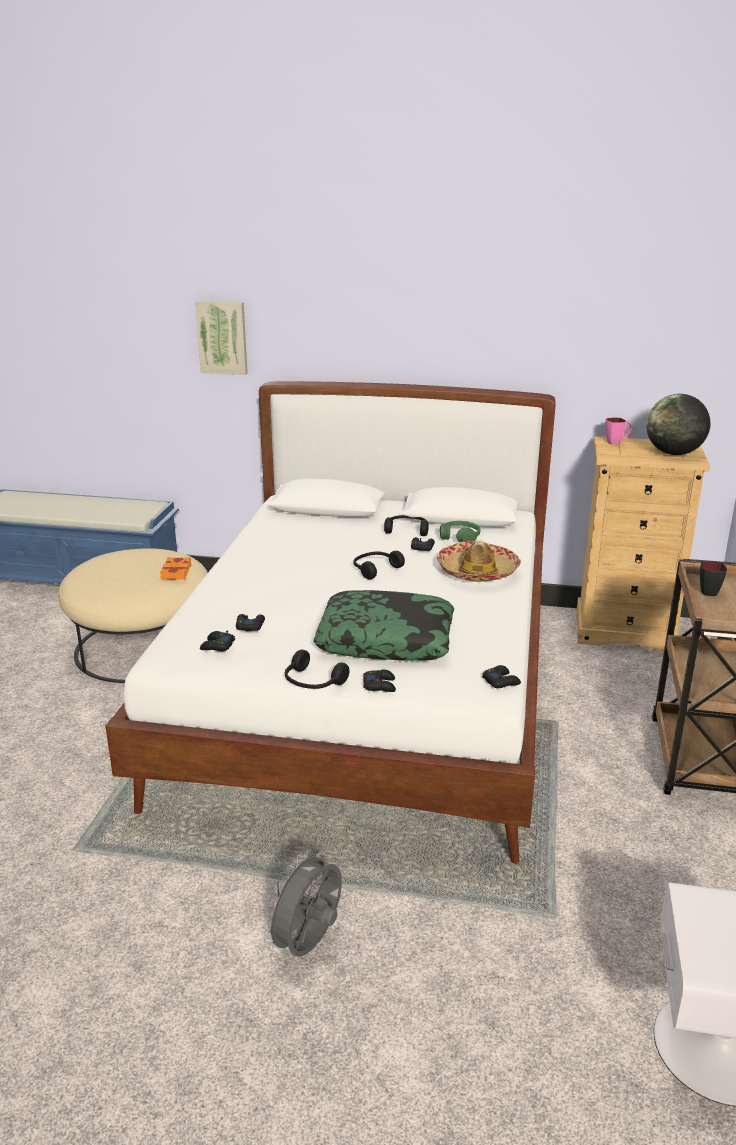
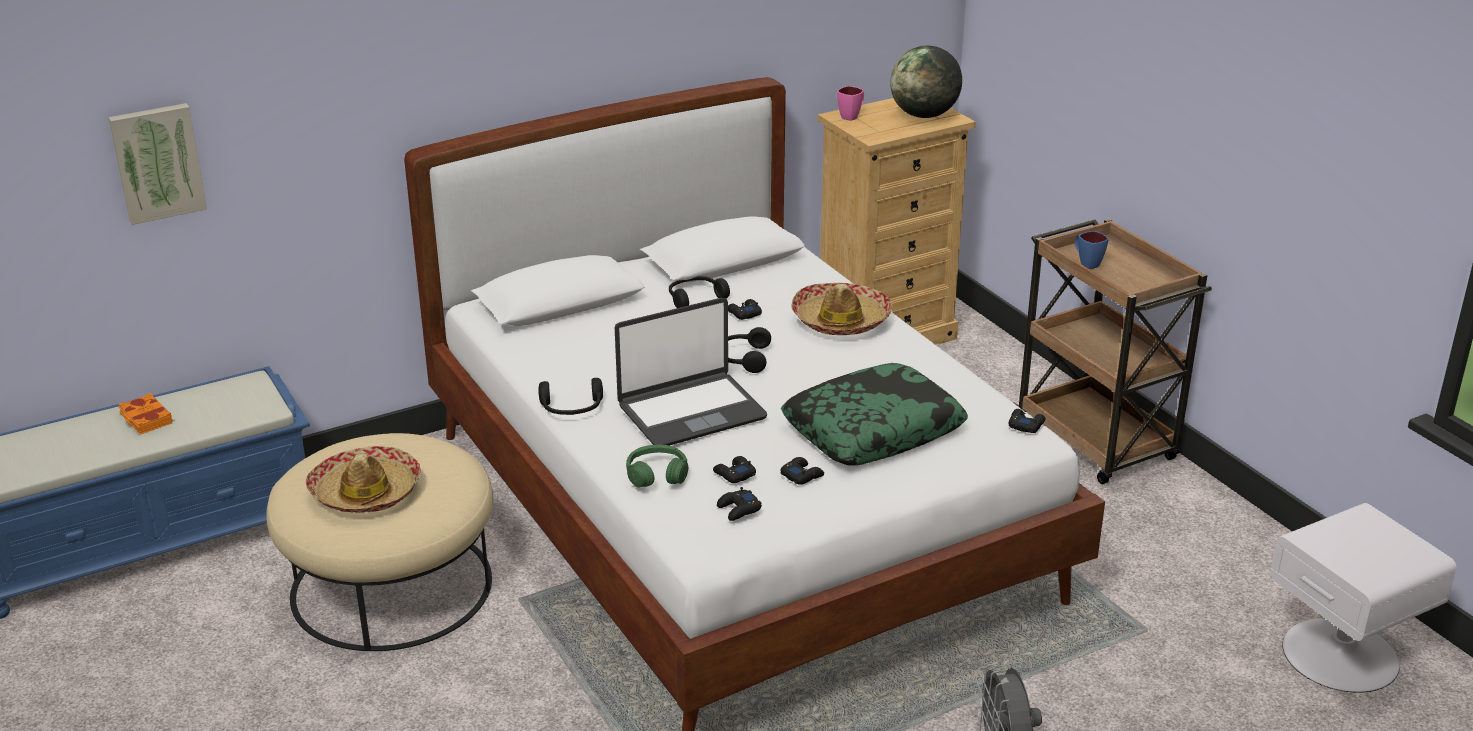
camera: 40 degrees left, 5 degrees up
(117, 573) = (366, 492): none -> hat
(175, 572) = (439, 459): orange book -> orange book (145, 419)
(222, 337) = (332, 102): picture -> picture (157, 162)
(290, 584) = (691, 411): none -> laptop
(312, 682) = (881, 502): black headphones -> black headphones (572, 409)
(380, 685) = (941, 476): black game controller -> black game controller (801, 475)
(460, 538) = (764, 287): green headphones -> green headphones (657, 474)
(708, 591) = (1086, 263): black mug -> blue mug

